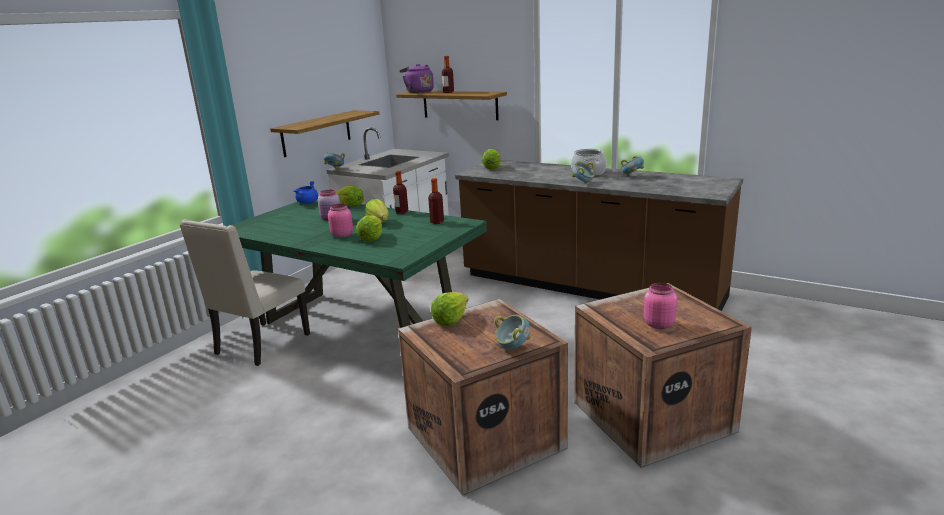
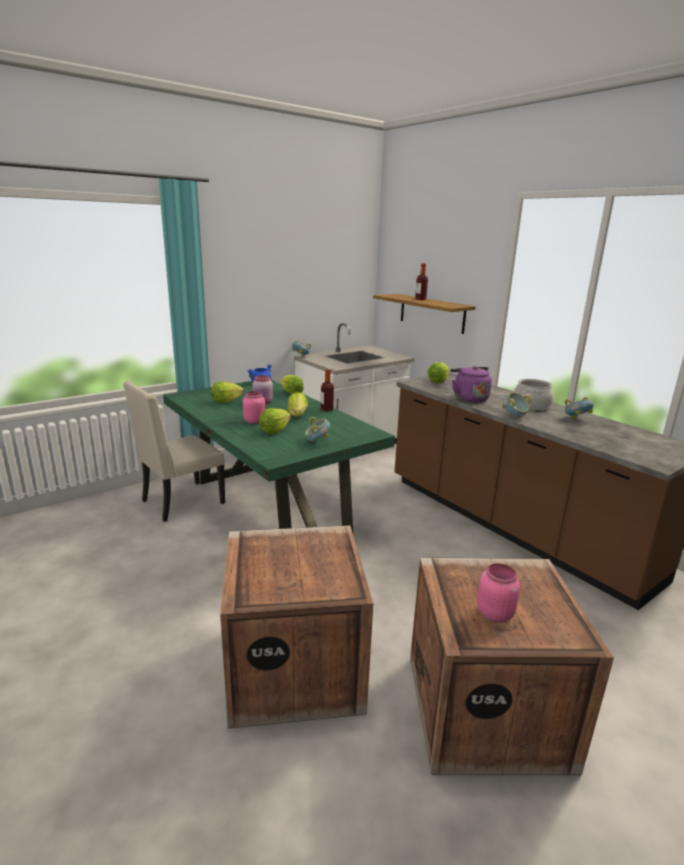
camera: 20 degrees right, 0 degrees up
(316, 133) = (289, 321): shelf -> none
(418, 92) = (395, 295): purple kettle -> purple kettle (469, 398)
(437, 222) = (347, 426): bottle -> none
(450, 320) = (282, 537): lettuce -> lettuce (226, 401)
(512, 347) = (311, 590): bowl -> bowl (317, 442)

